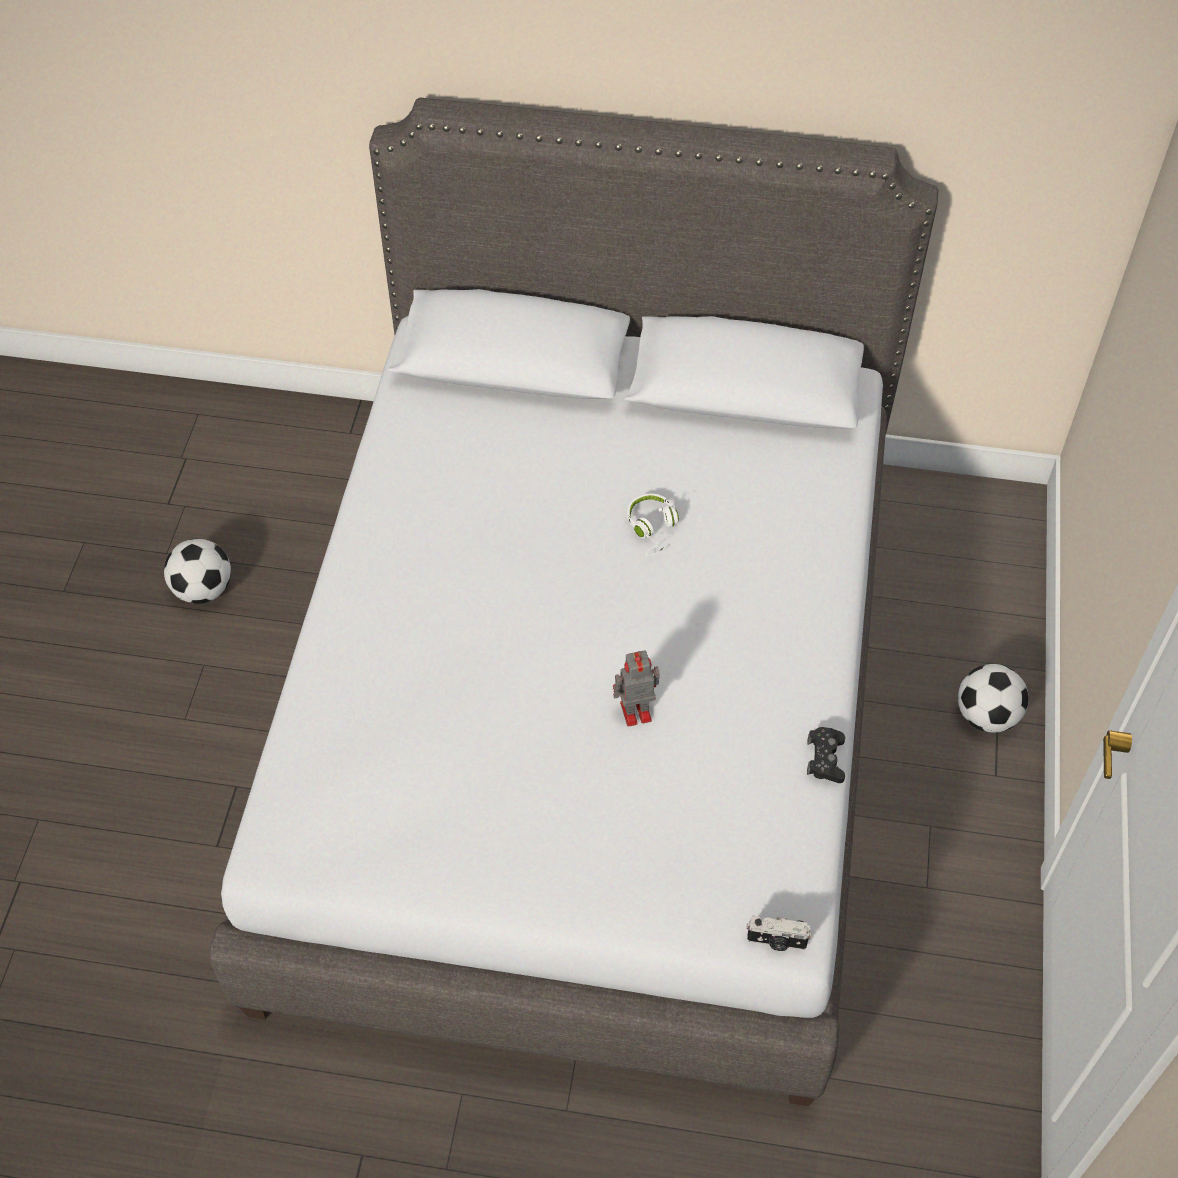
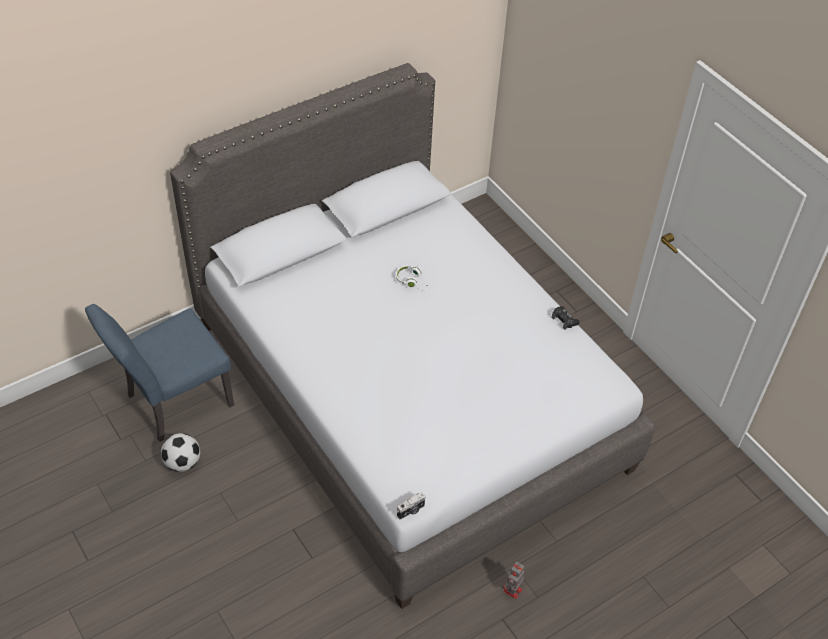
camera: 45 degrees left, 5 degrees down
(274, 500) = (172, 403): none -> blue chair
(634, 712) = (481, 351): toy robot -> toy robot (512, 591)
(776, 942) = (616, 392): camera -> camera (411, 511)
(986, 715) = (552, 292): football -> none

